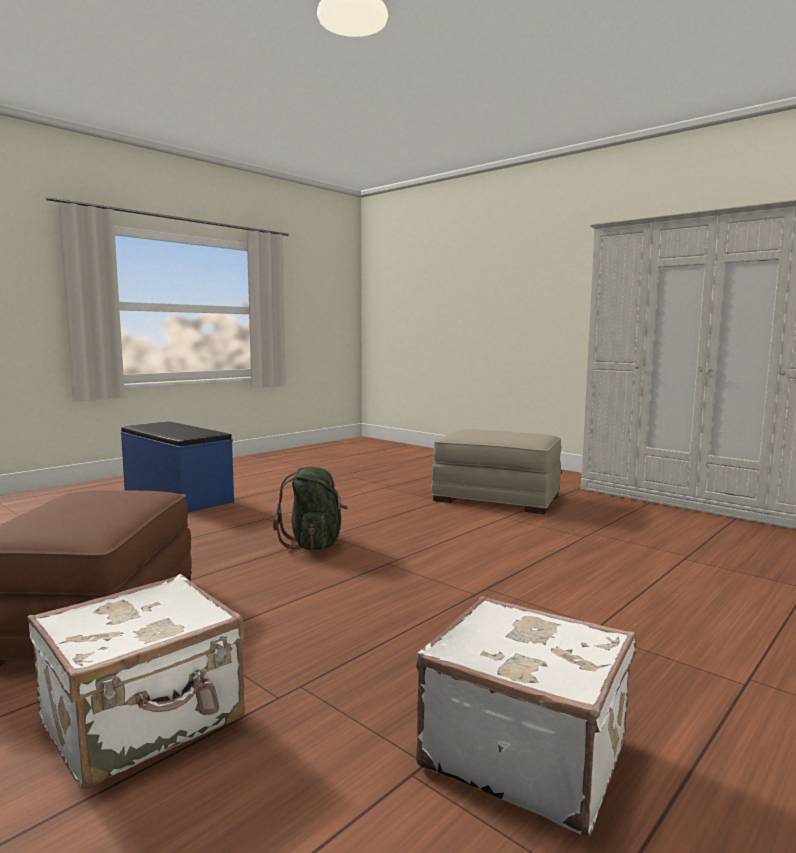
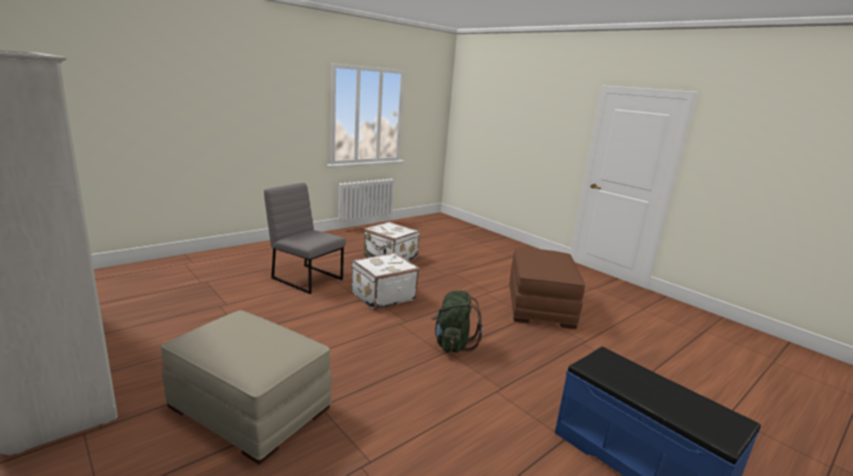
camera: 175 degrees left, 10 degrees up
(144, 722) = (487, 273): white suitcase -> white suitcase (382, 296)
(654, 620) = (306, 278): none -> grey chair

